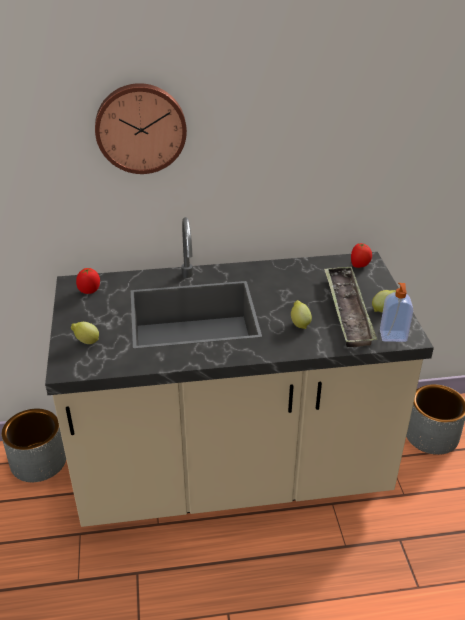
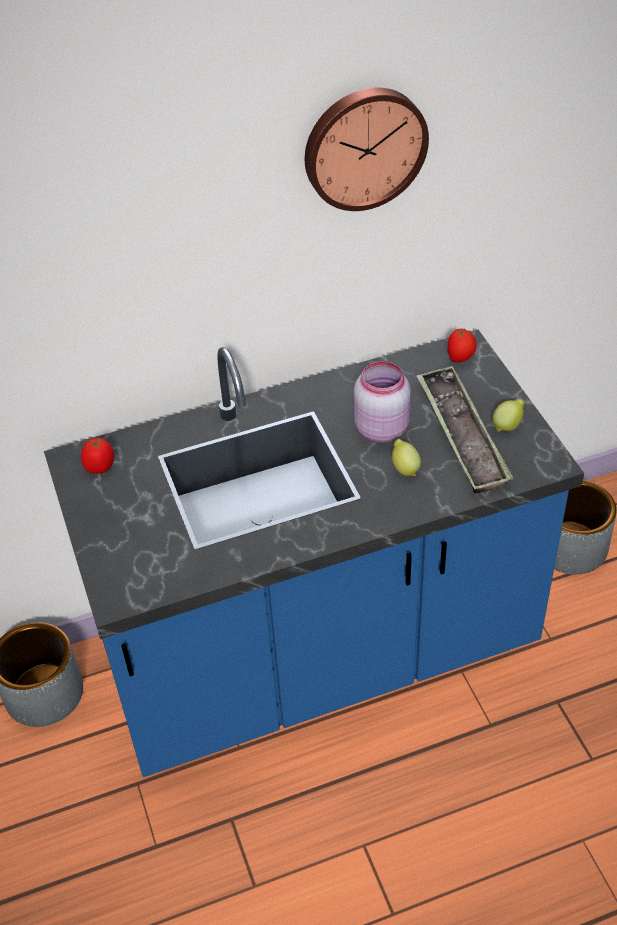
camera: 10 degrees left, 10 degrees up
(86, 342) = (127, 551): lemon -> none
(140, 128) = (144, 237): wall clock -> wall clock (364, 147)
(232, 474) = (319, 656): beige counter -> blue counter
(290, 297) = (381, 428): none -> pink jar
(393, 337) = (530, 466): soap dispenser -> none

